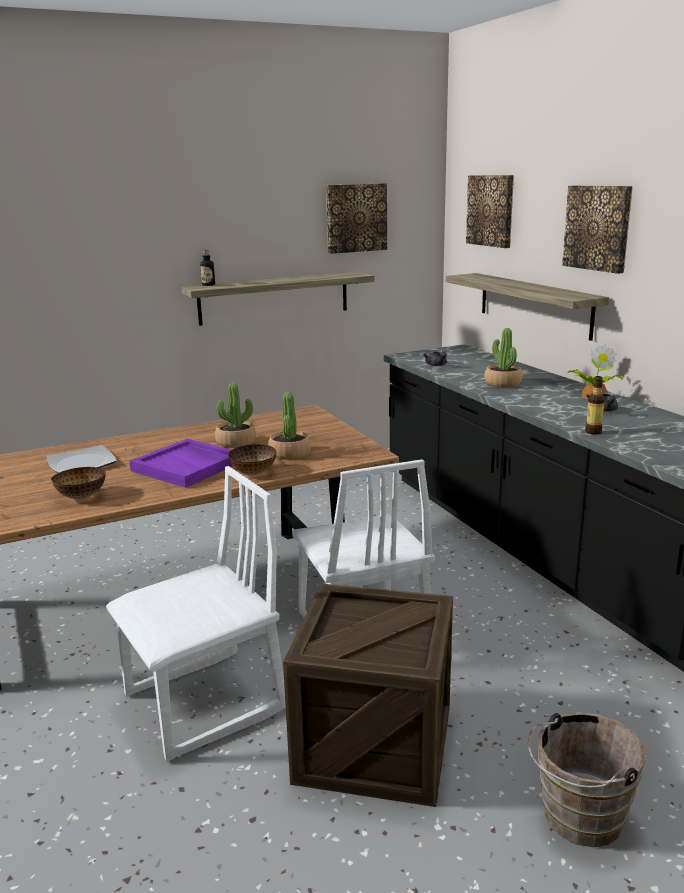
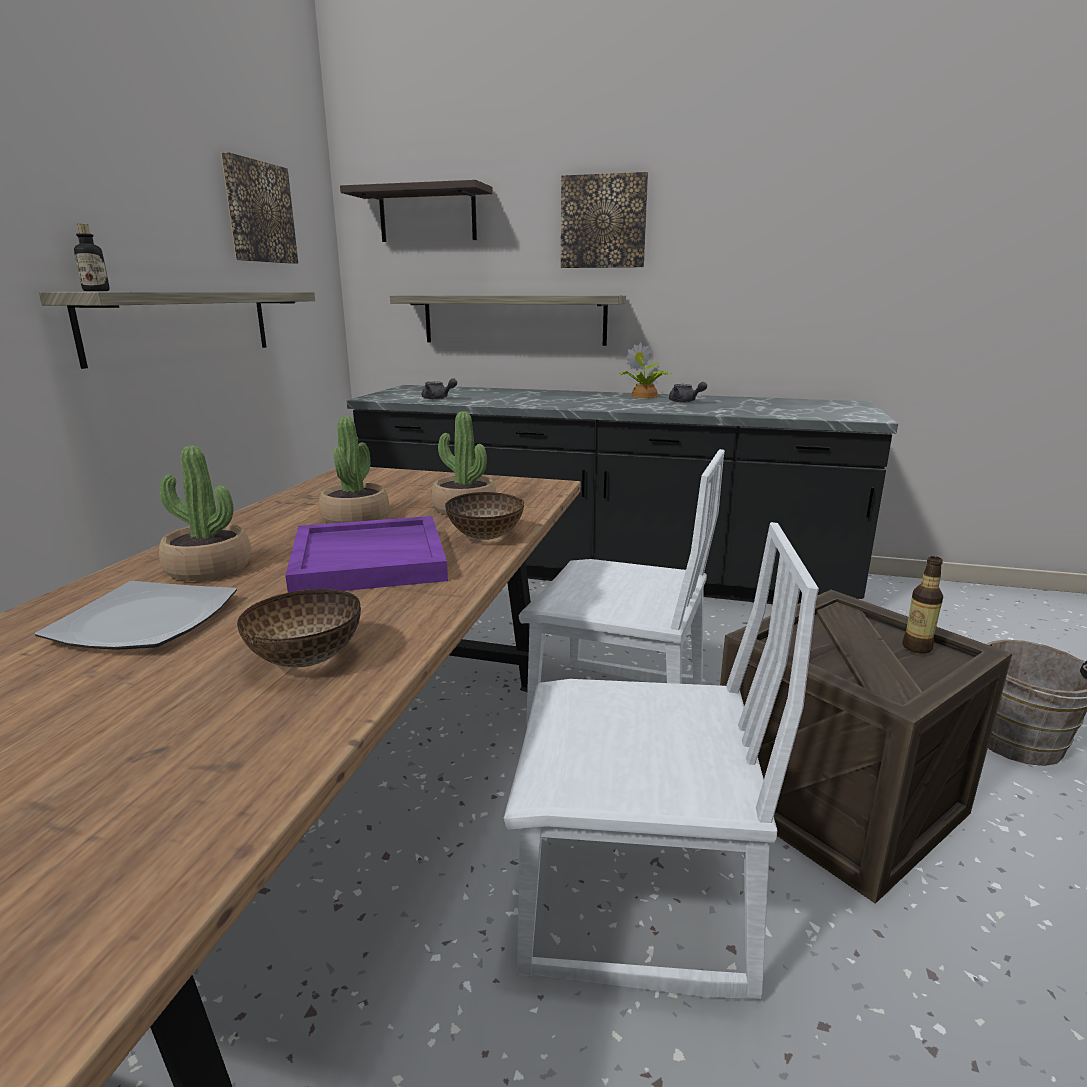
camera: 50 degrees left, 0 degrees up
(205, 703) = (636, 902): white chair -> white chair turned 90 degrees clockwise
(491, 210) = (427, 215): picture -> shelf
(502, 383) = (547, 400): potted plant -> potted plant (208, 568)
(593, 432) = (732, 412): bottle -> bottle (916, 647)

